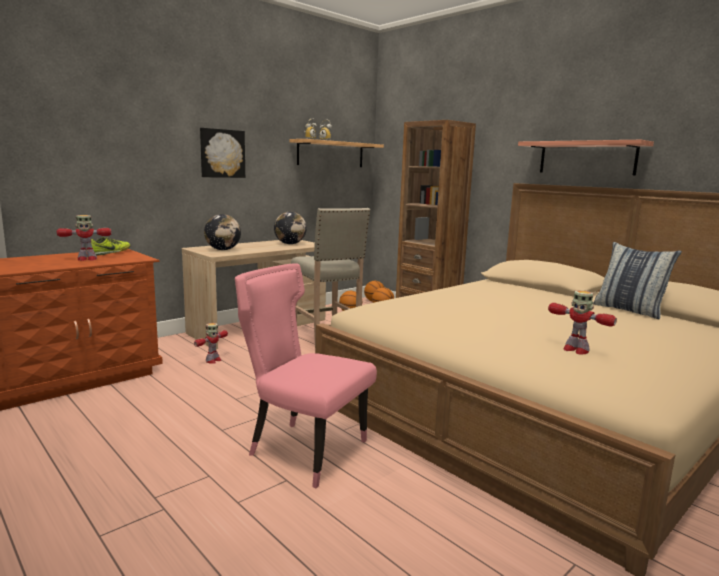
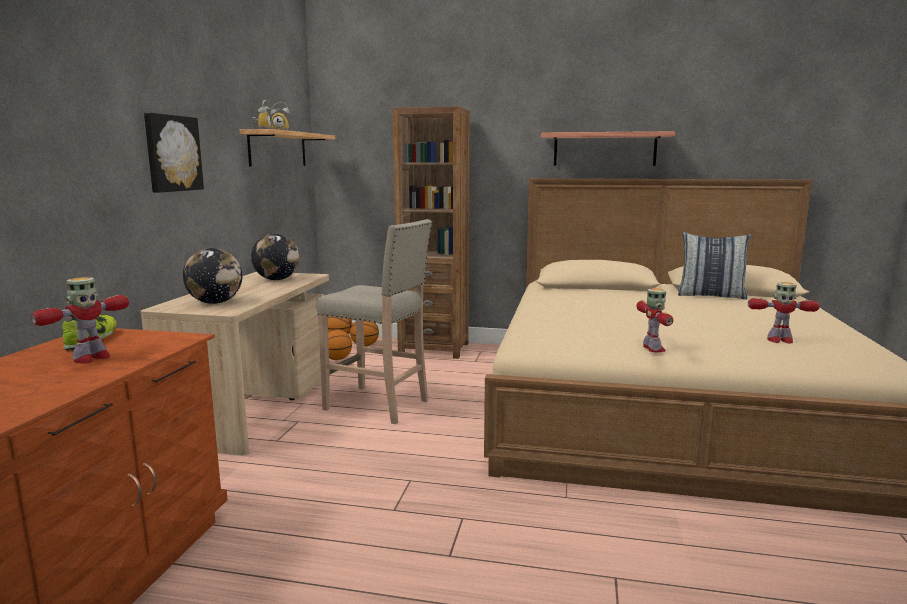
camera: 35 degrees left, 0 degrees up
(213, 360) = (272, 471): toy robot -> toy robot (653, 349)
(303, 449) = (569, 536): pink chair -> none

